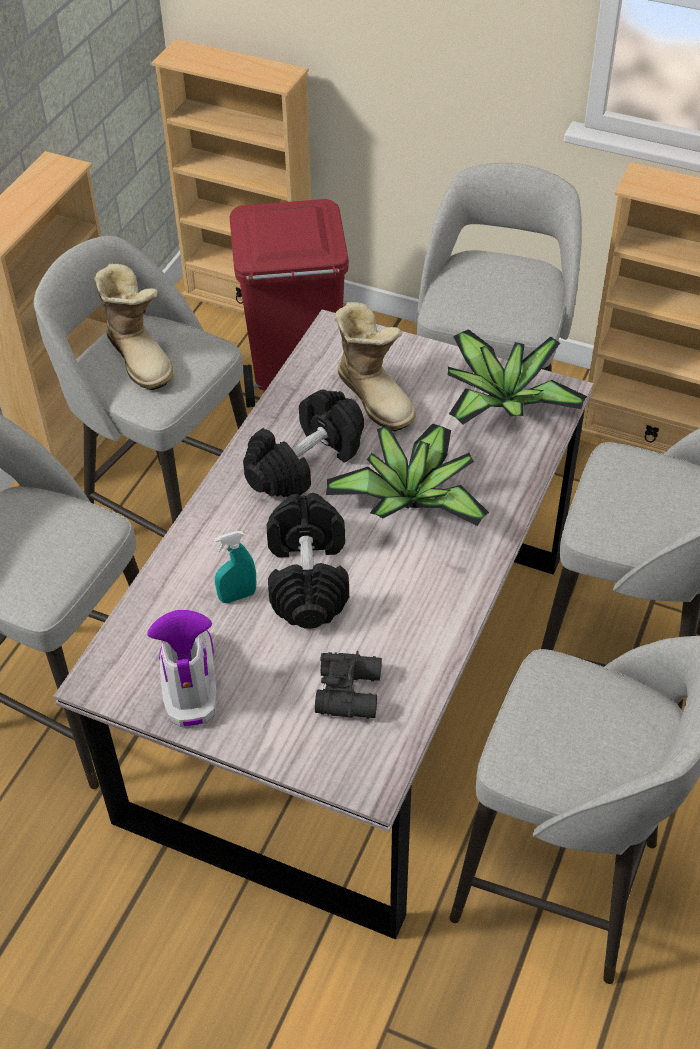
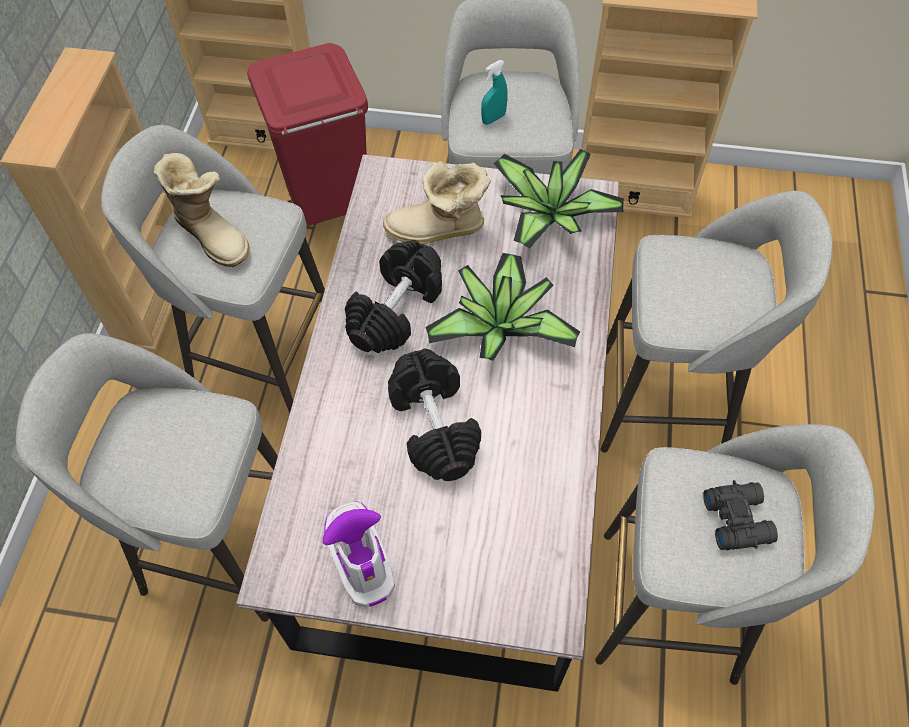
camera: 15 degrees left, 10 degrees up
(237, 596) = (376, 459): turquoise spray bottle -> turquoise spray bottle (493, 119)
(351, 691) = (508, 531): black binoculars -> black binoculars (737, 518)
(376, 396) = (438, 231): boot -> boot turned 135 degrees clockwise

